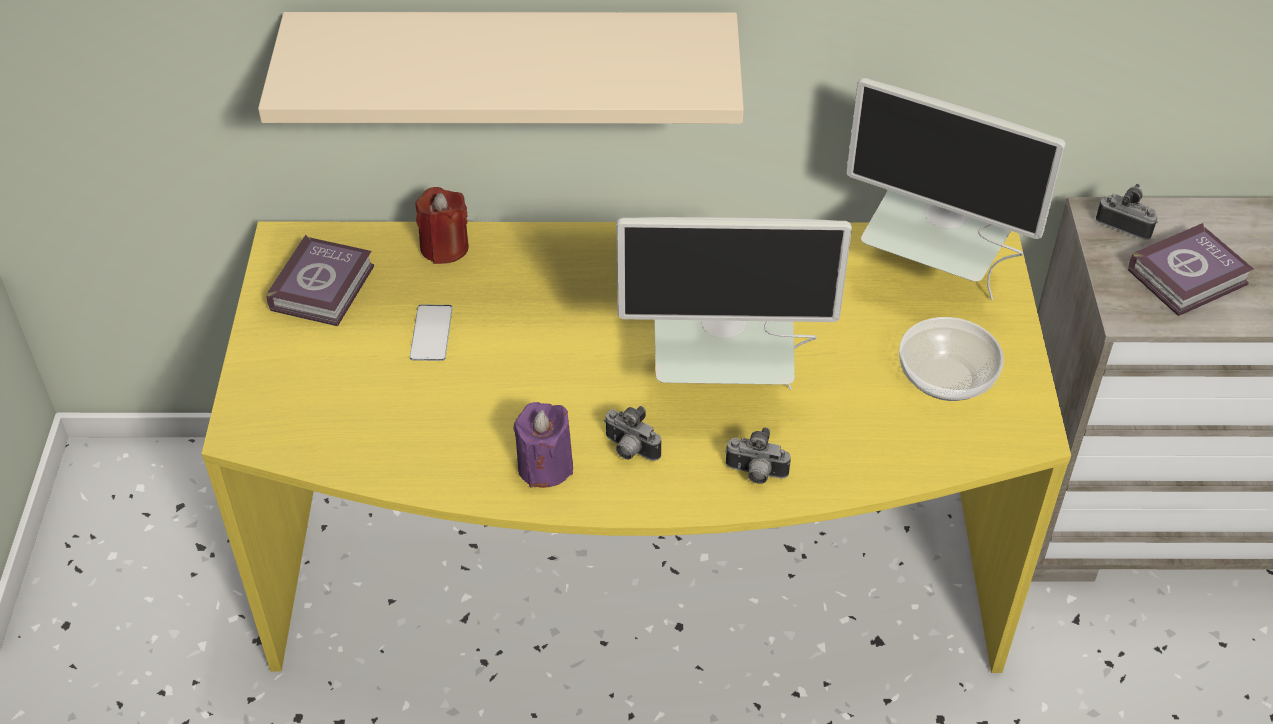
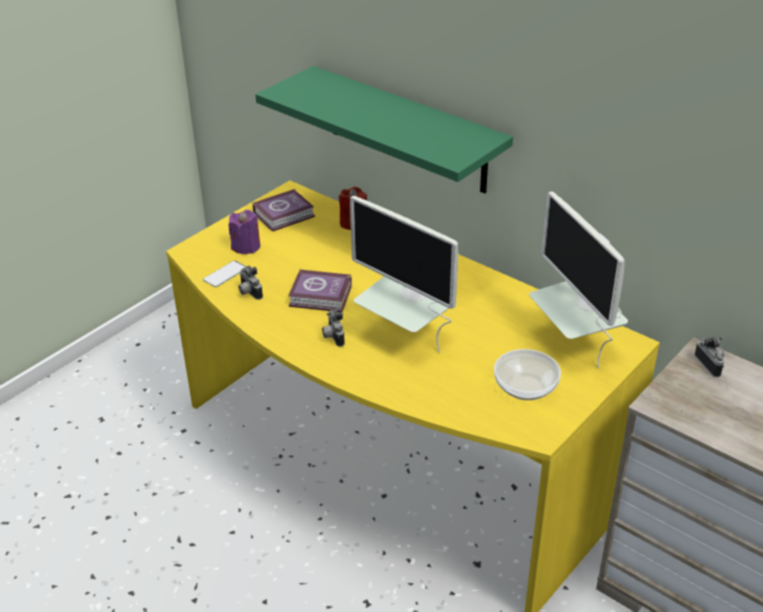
camera: 40 degrees right, 10 degrees down
(431, 333) = (306, 252): phone -> phone (225, 274)
(513, 63) = (406, 130): beige shelf -> green shelf
(545, 466) = (289, 324): purple candle -> purple candle (246, 246)
(755, 474) = (377, 376): camera -> camera (248, 293)
(1190, 277) = (719, 406): book -> book (322, 297)

